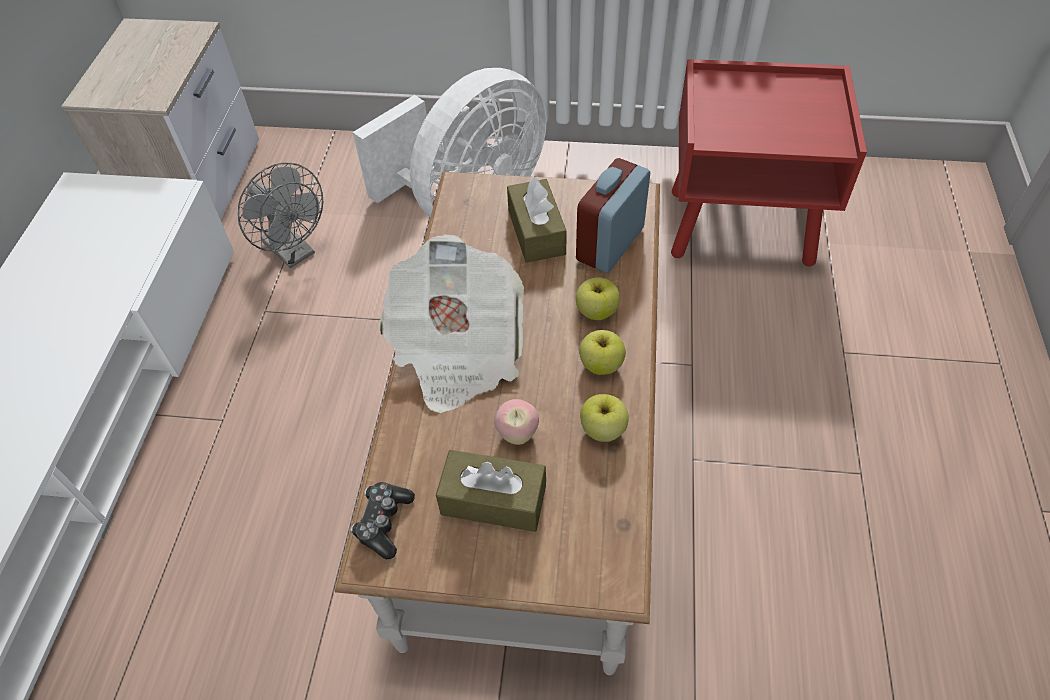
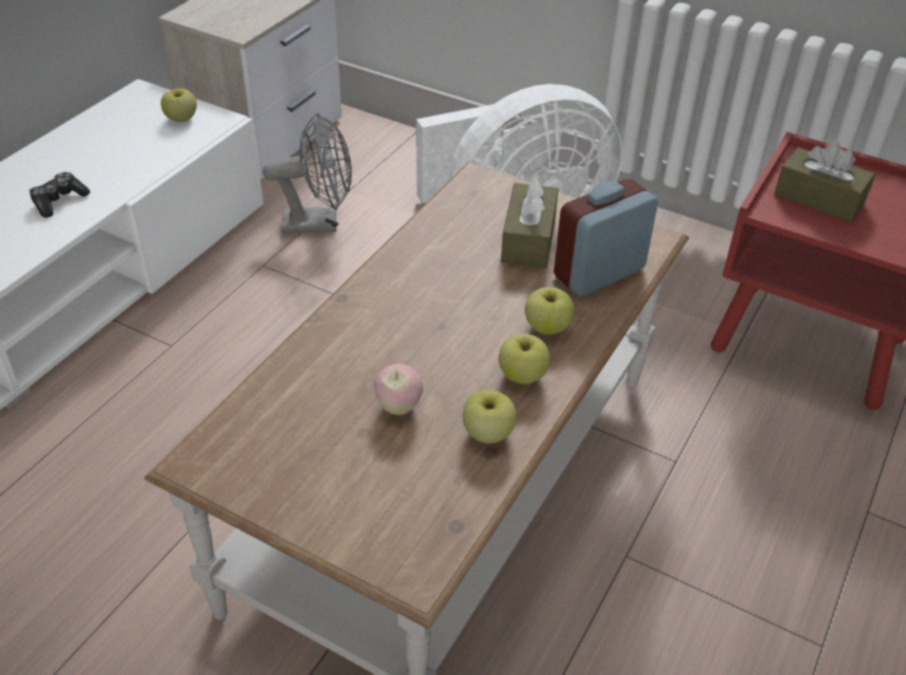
camera: 20 degrees right, 10 degrees down
(134, 202) = (181, 119): none -> apple
(294, 253) = (319, 223): grey fan -> grey fan turned 75 degrees counterclockwise
(384, 522) = (223, 435): game controller -> game controller (59, 201)
(457, 349) = (385, 314): newspaper -> none
(493, 500) = (338, 455): brown tissue box -> brown tissue box (819, 198)

